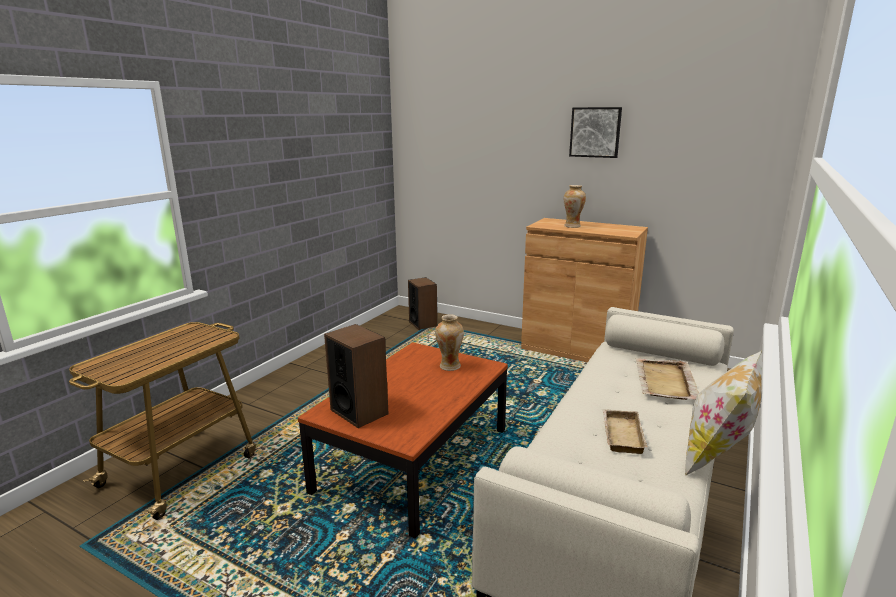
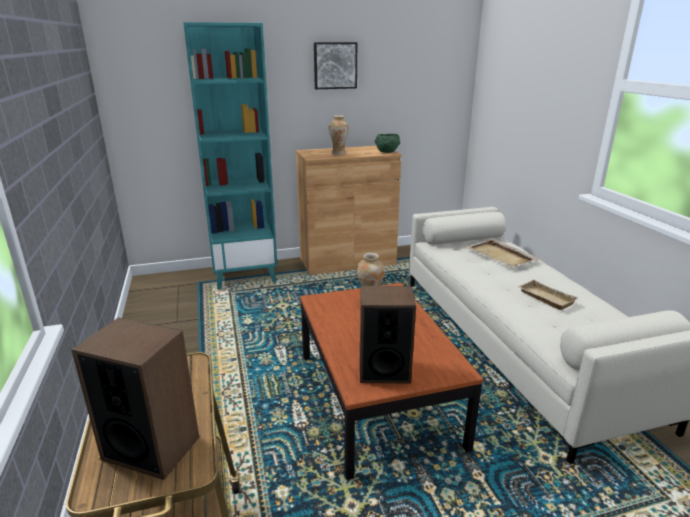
camera: 45 degrees left, 5 degrees up
(423, 324) = (191, 285): speaker -> speaker (151, 447)
(470, 331) = (245, 275): none -> turquoise bookcase
(626, 233) = (387, 152): none -> green bowl
(716, 454) = (592, 287): pillow -> none

